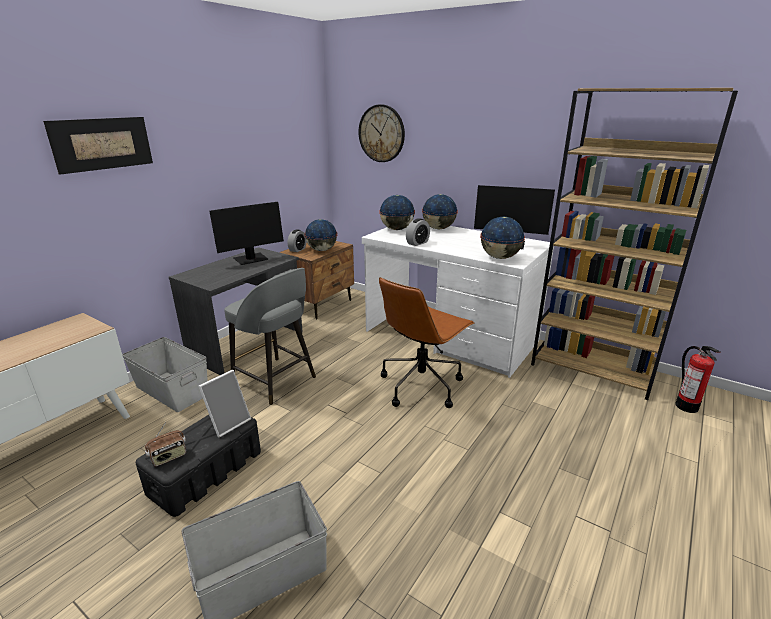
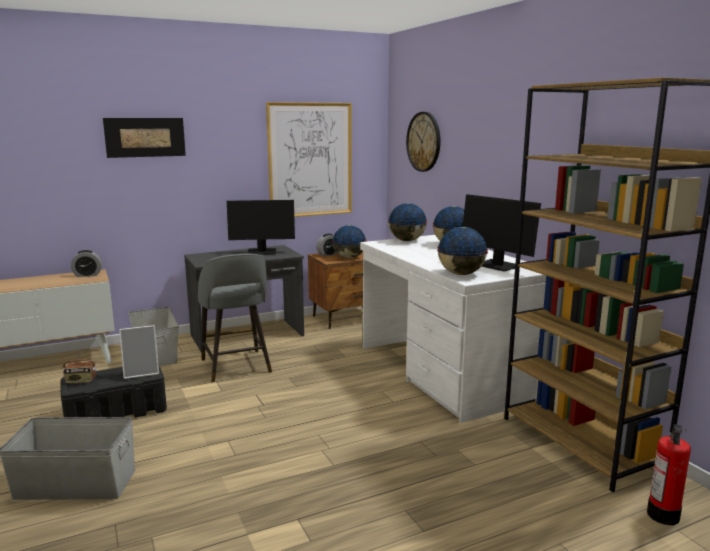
camera: 30 degrees right, 10 degrees down
(270, 157) = (310, 160): none -> picture
(417, 243) = (402, 253): alarm clock -> alarm clock (87, 275)
(421, 385) = (358, 403): brown office chair -> none

